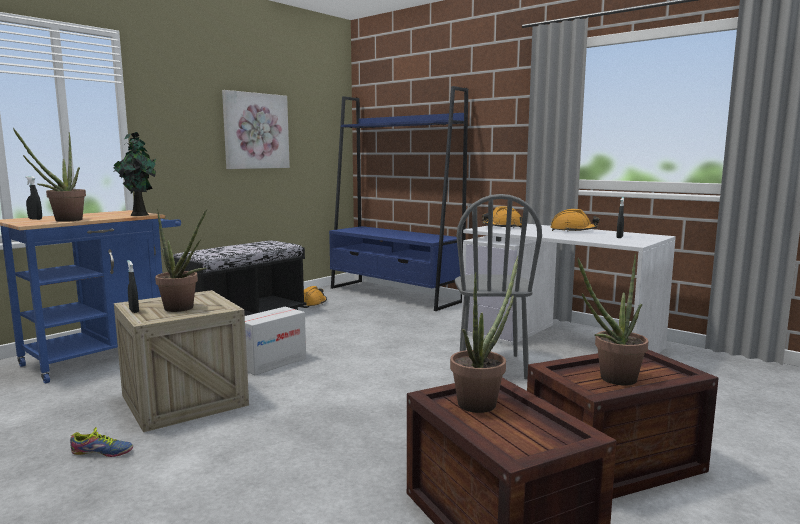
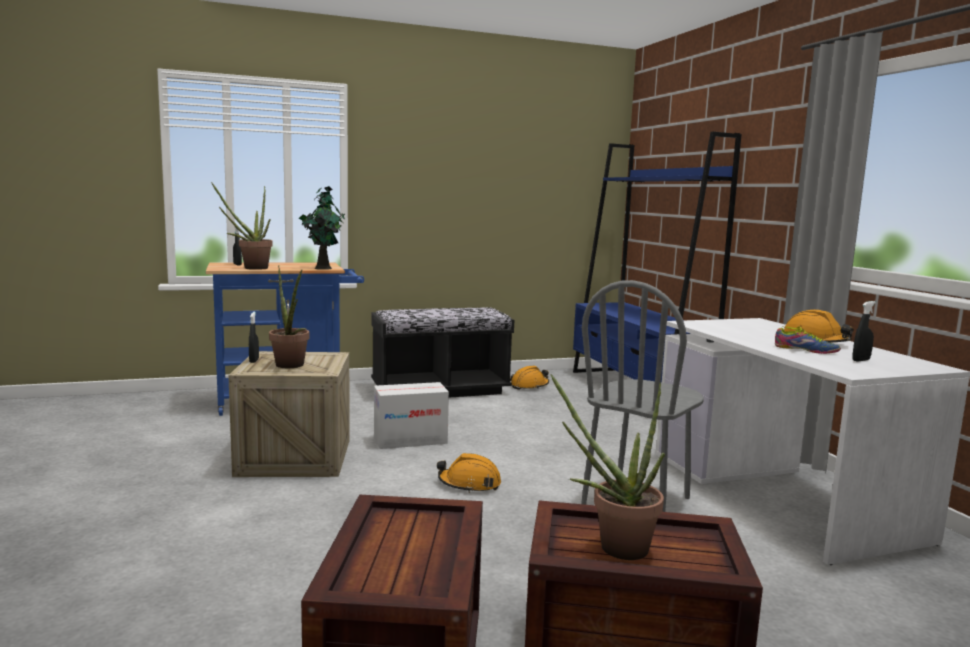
camera: 30 degrees right, 0 degrees up
(101, 453) = (184, 485): shoe -> shoe (805, 350)
(255, 131) = (492, 184): picture -> none
(482, 401) = (420, 525): potted plant -> none
(502, 227) = (726, 324): orange hard hat -> orange hard hat (469, 484)

